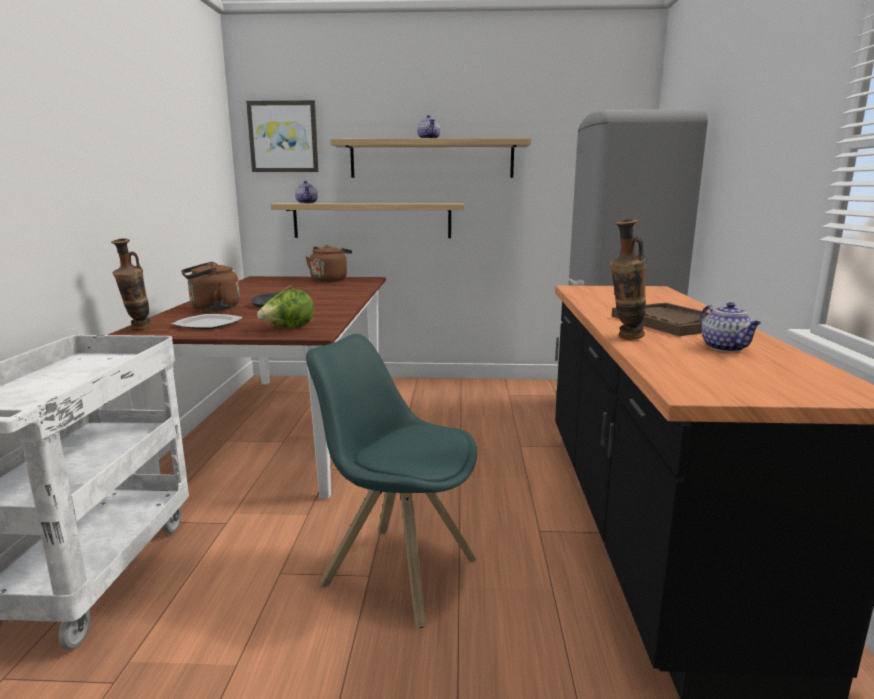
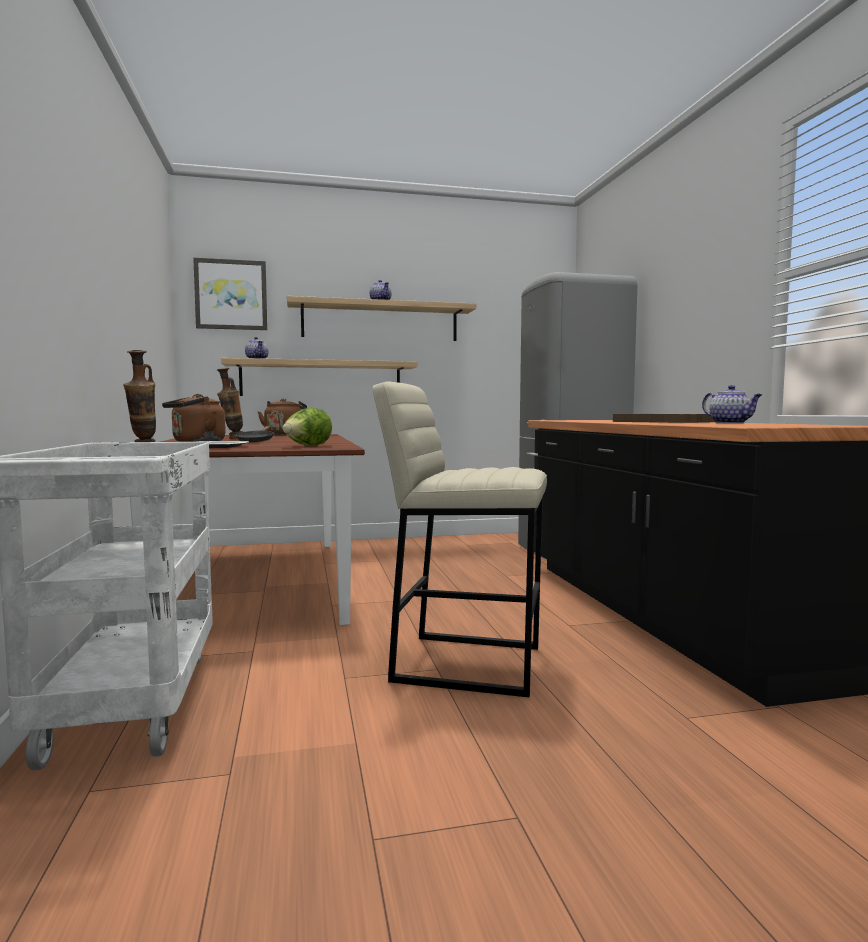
camera: 15 degrees left, 10 degrees down
(398, 571) = (463, 663): turquoise chair -> beige stool
(624, 338) = (647, 423): vase -> vase (231, 438)

